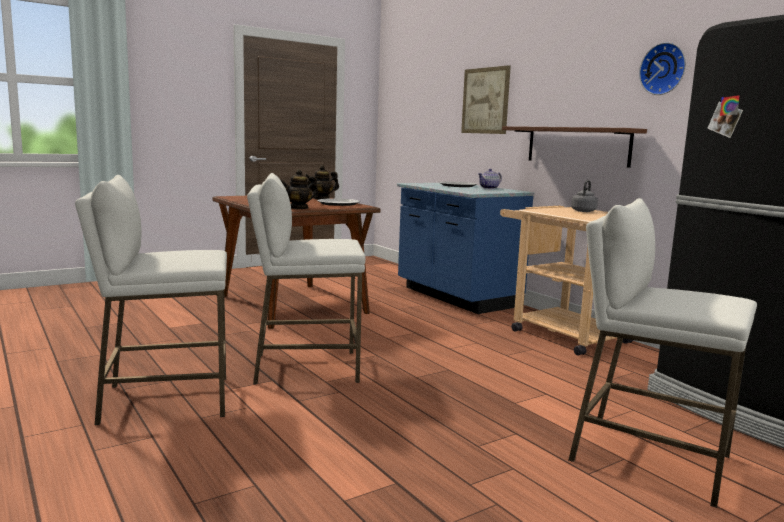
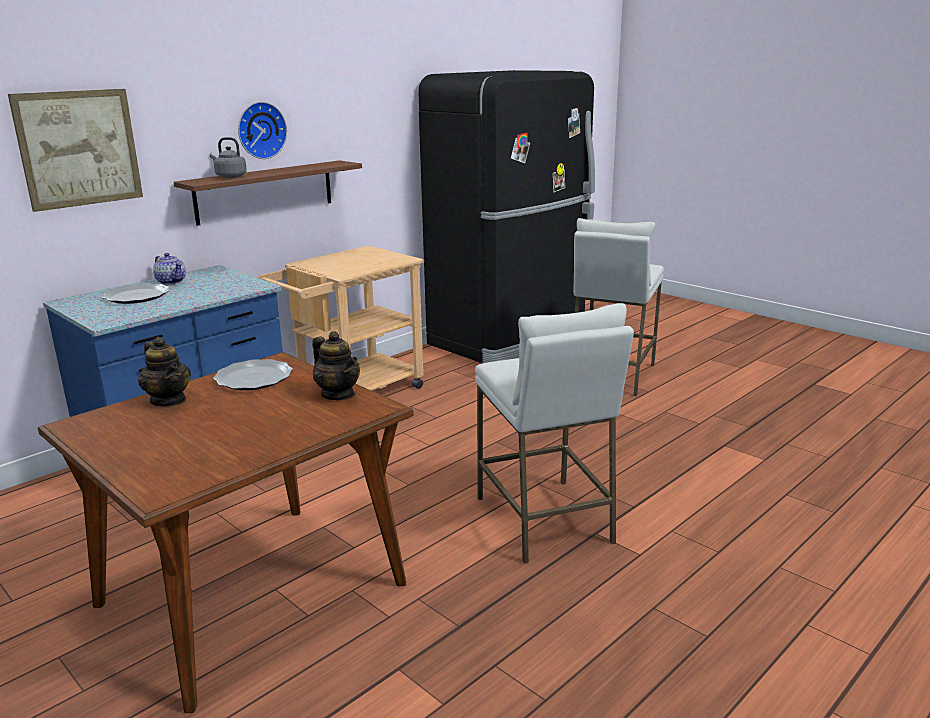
camera: 100 degrees left, 10 degrees up
(165, 400) = (705, 589): white stool -> none
(584, 211) = (334, 260): grey kettle -> grey kettle (229, 176)
(664, 69) = (344, 98): wall clock -> wall clock (260, 130)

